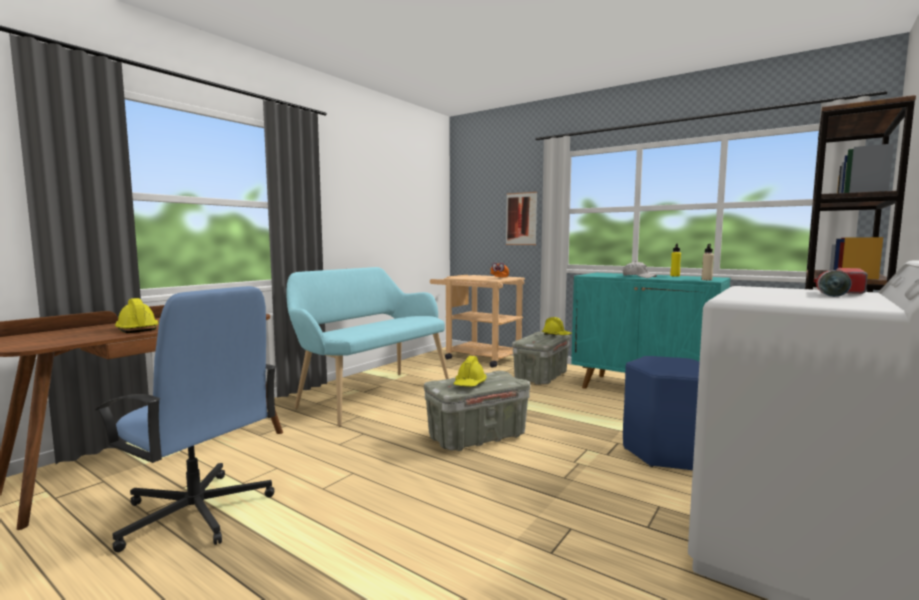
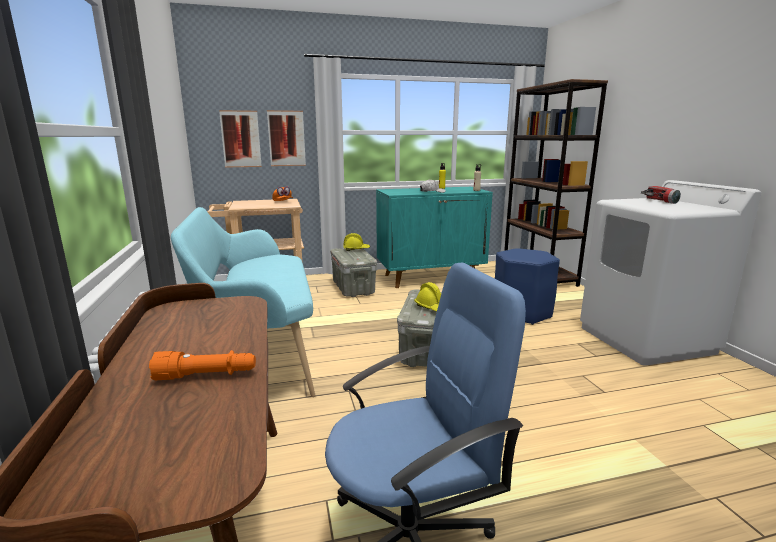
camera: 50 degrees left, 10 degrees up
(136, 329) = (206, 376): yellow hard hat -> orange flashlight
(485, 220) = (241, 139): none -> picture

